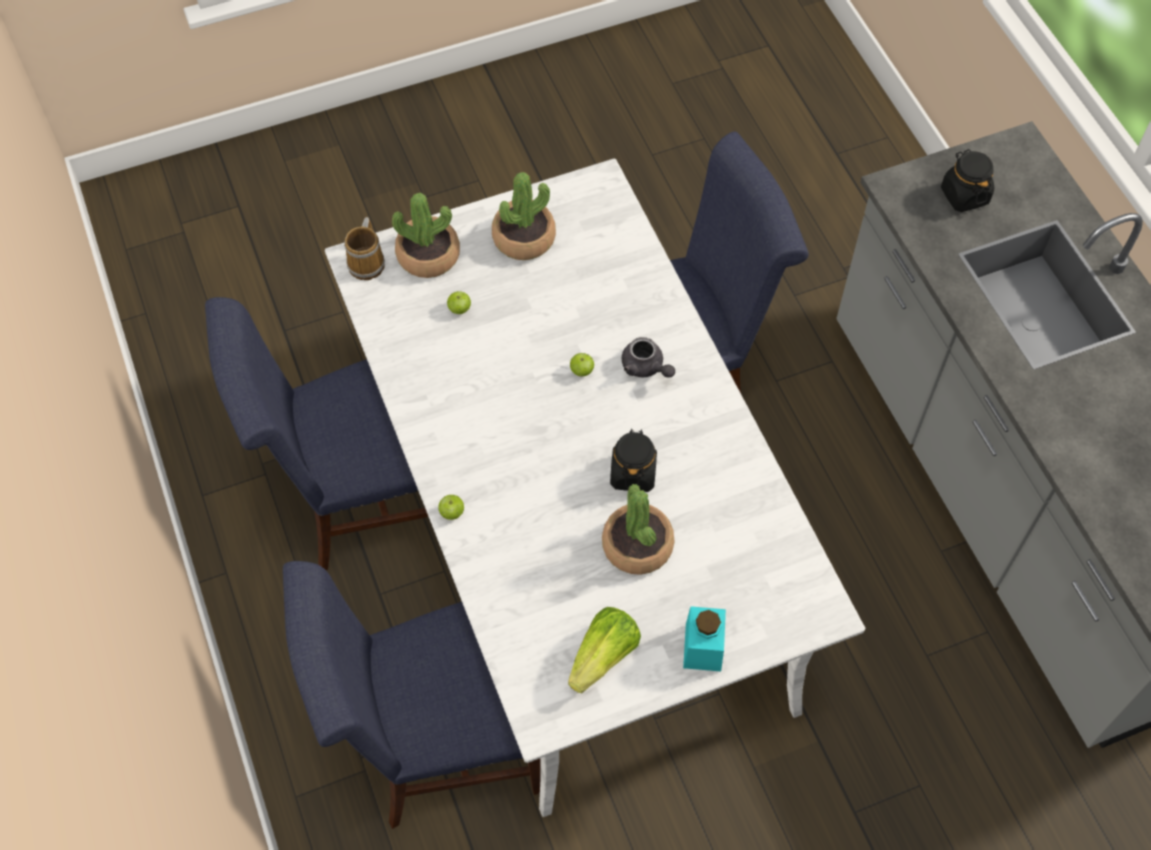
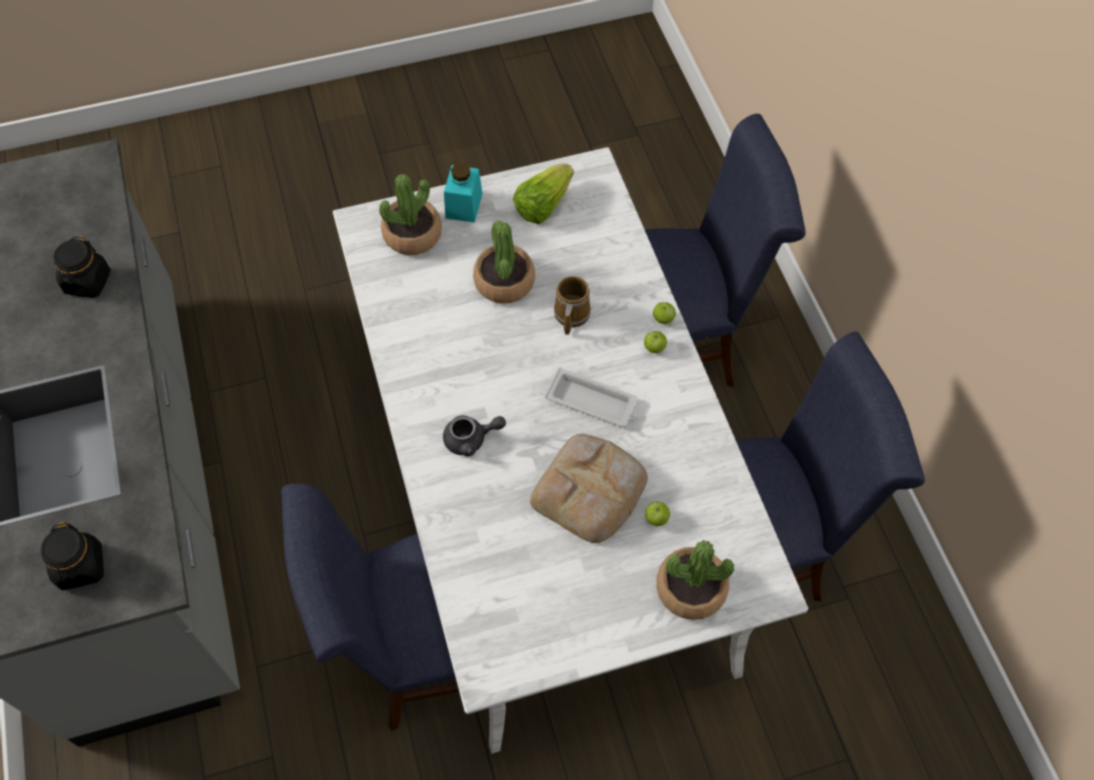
camera: 175 degrees left, 0 degrees up
(368, 262) = (757, 584): mug -> mug (570, 315)
(522, 330) = (591, 489): none -> bread
(524, 238) = (583, 602): potted plant -> potted plant (412, 234)
(526, 414) = (592, 402): none -> white tray
(582, 371) = (535, 441): apple -> apple (654, 348)
(633, 473) = (499, 341): black jar -> black jar (87, 282)
(646, 367) = (471, 439): grey teapot -> grey teapot turned 120 degrees clockwise

